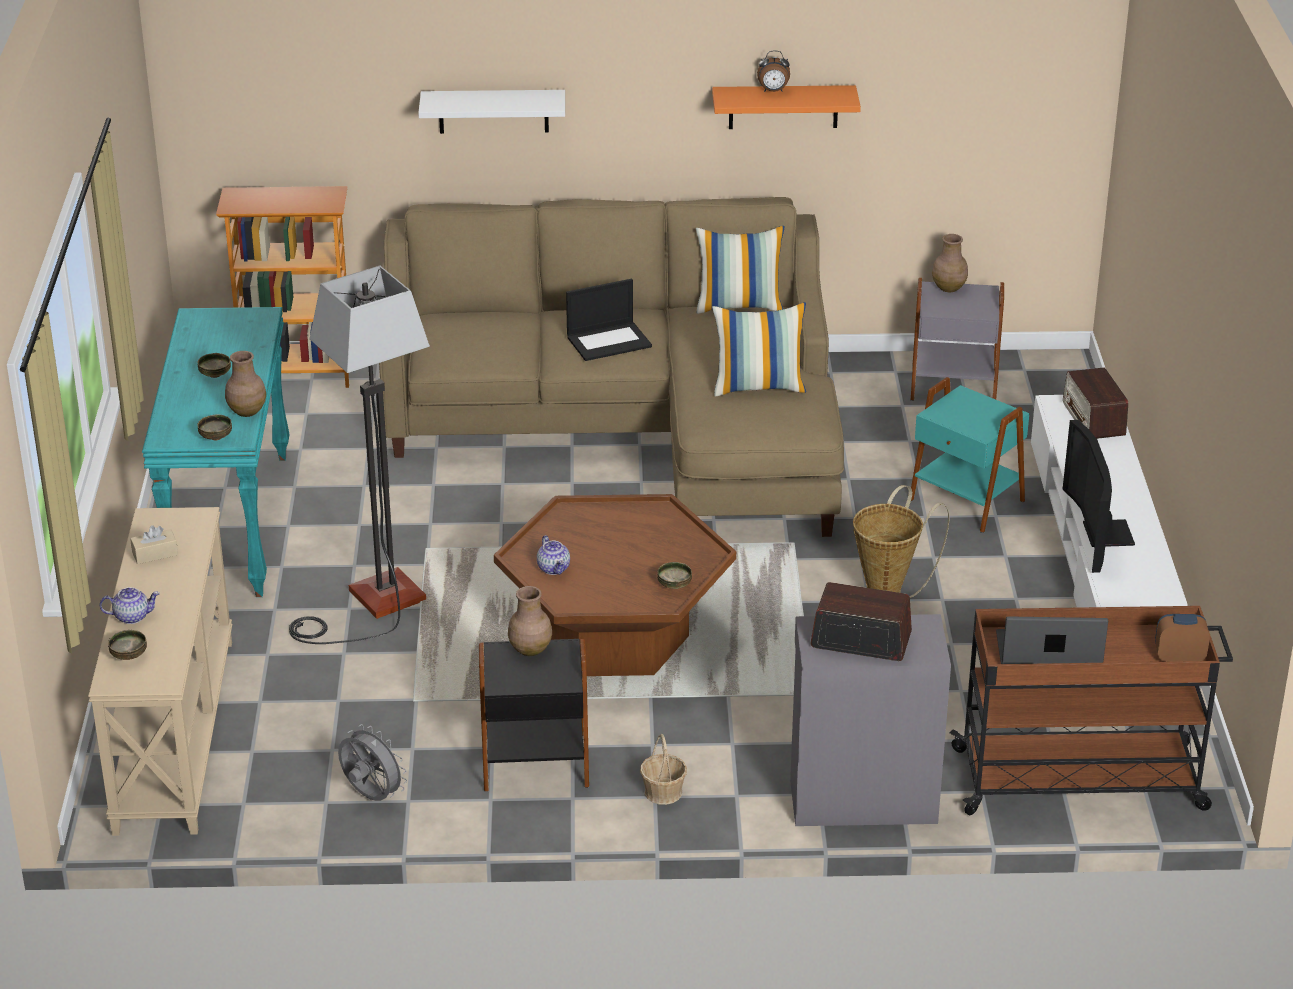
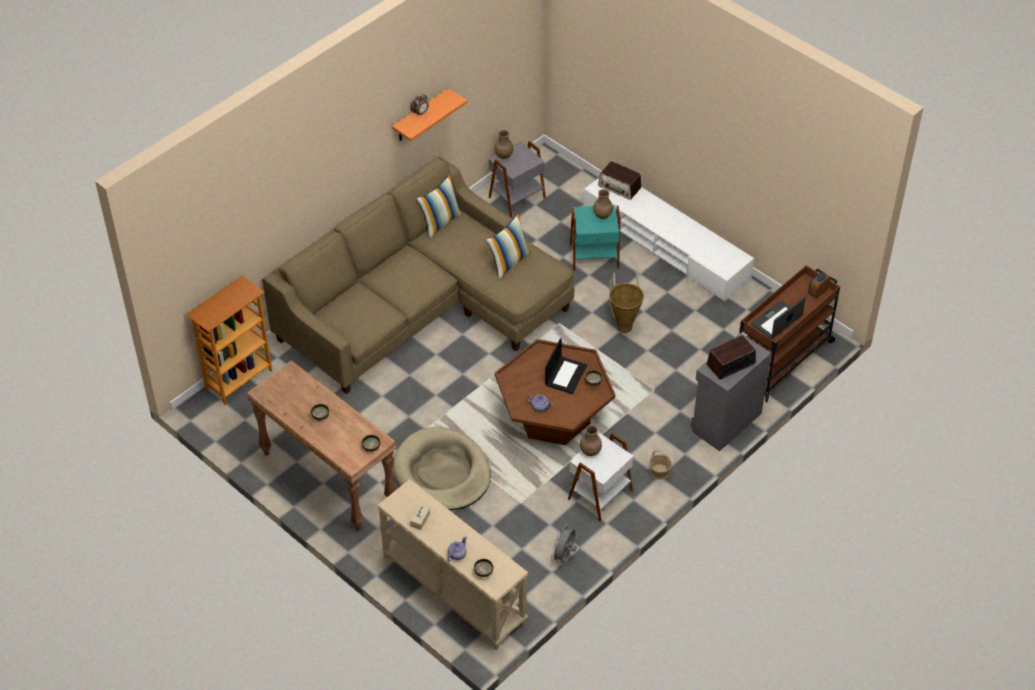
camera: 45 degrees left, 15 degrees up
(229, 524) = (327, 478): turquoise console table -> brown console table
(246, 411) = (363, 425): brown vase -> brown vase (602, 215)
(371, 796) = (564, 556): grey fan -> grey fan turned 60 degrees counterclockwise
(372, 605) = (442, 473): floor lamp -> beige dog bed
(493, 111) = (301, 197): white shelf -> none
(535, 760) = (599, 494): black side table -> white side table
(609, 341) = (415, 278): laptop -> laptop (565, 375)
(1099, 533) = (688, 245): television -> none

